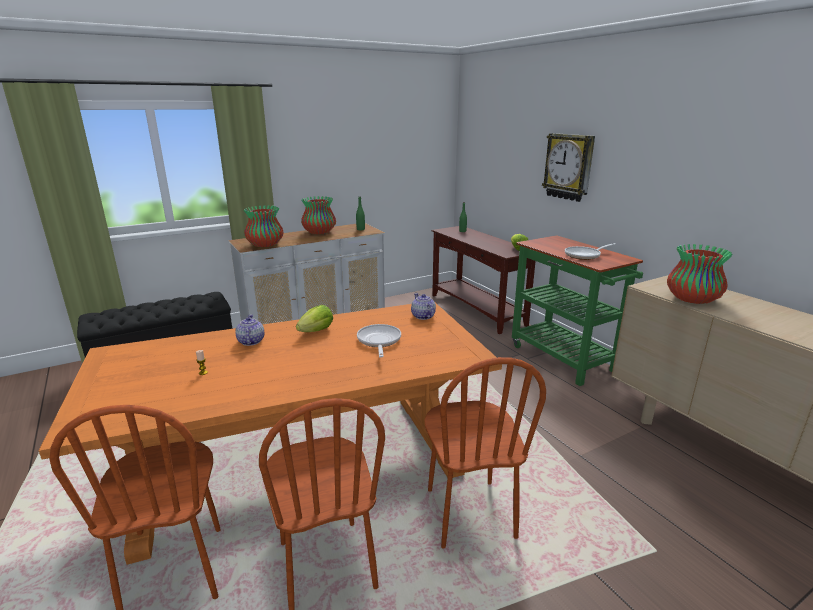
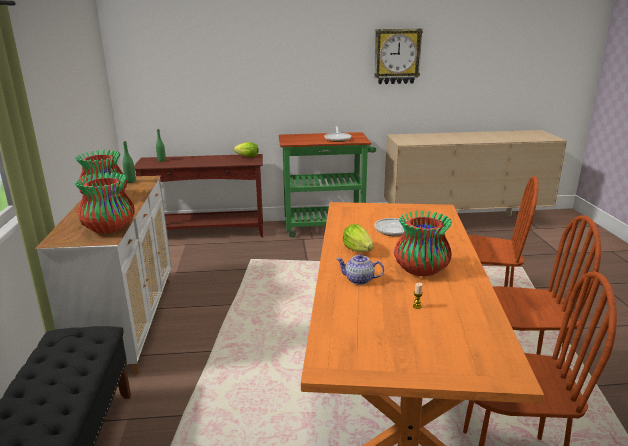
camera: 65 degrees left, 0 degrees up
(423, 316) = (360, 210): teapot -> none
(568, 167) = (279, 75): wall clock -> wall clock (397, 56)
(692, 299) = (431, 141): vase -> vase (420, 270)

